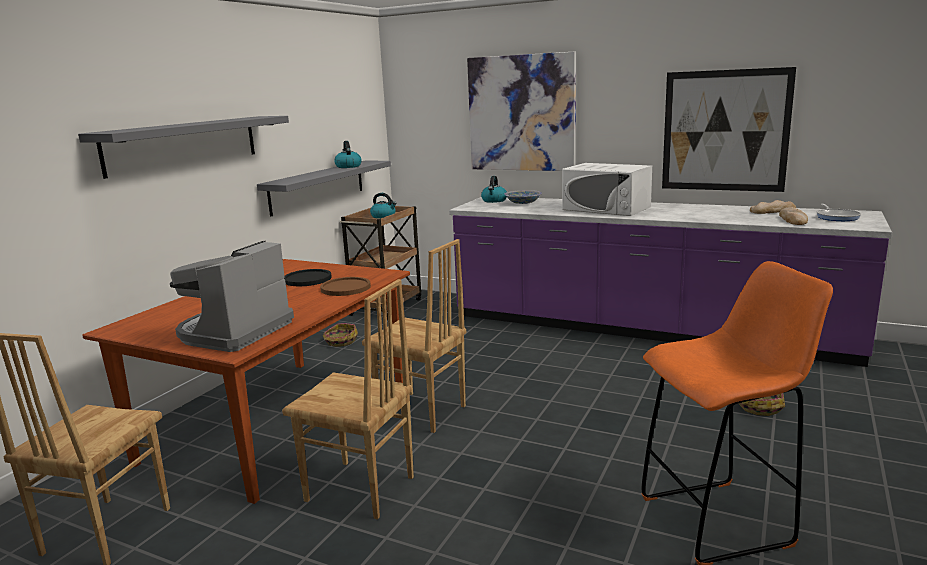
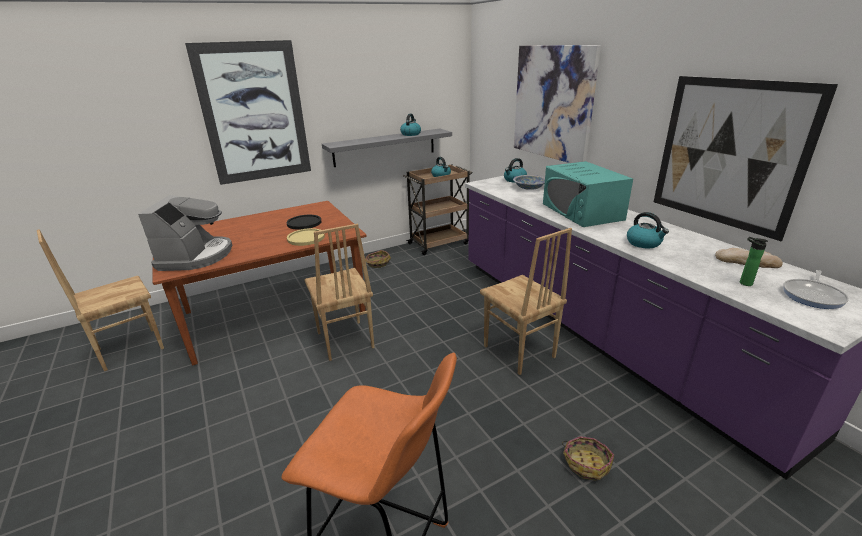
camera: 35 degrees right, 10 degrees up
(184, 144) = (254, 113): grey shelf -> picture
(234, 332) = (196, 256): coffee machine -> coffee machine turned 120 degrees clockwise
(345, 288) = (306, 238): brown plate -> yellow plate
(360, 490) = (241, 384): brown chair -> brown chair (518, 352)
(606, 208) = (582, 211): white microwave -> turquoise microwave
(694, 215) = (644, 243): none -> kettle
(793, 220) = (743, 283): bread -> bottle

